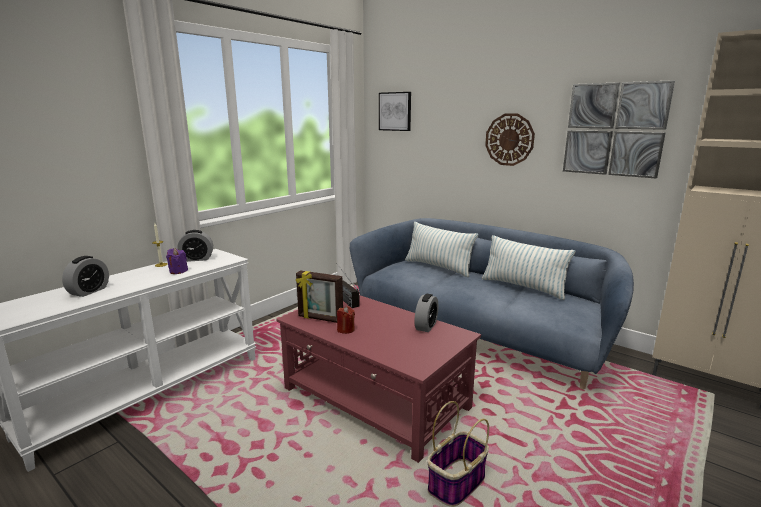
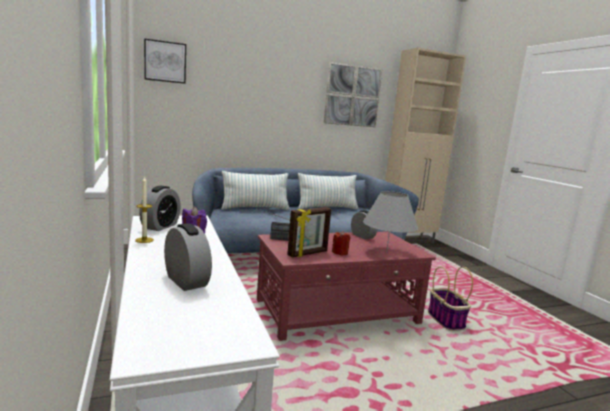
camera: 60 degrees left, 5 degrees down
(386, 349) = (386, 252): none -> grey table lamp
(509, 139) = (284, 98): wall clock -> none

